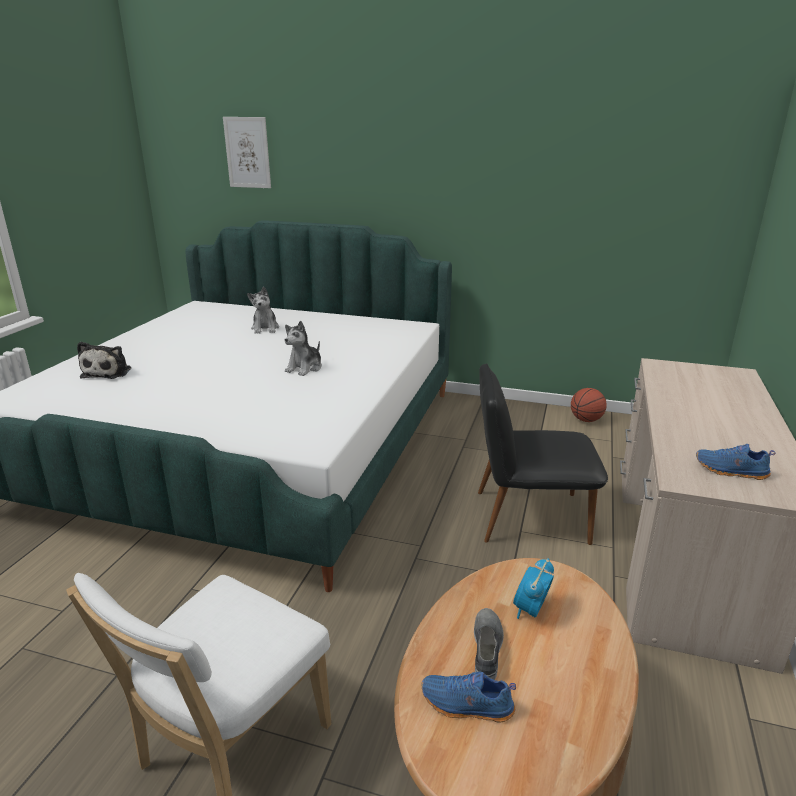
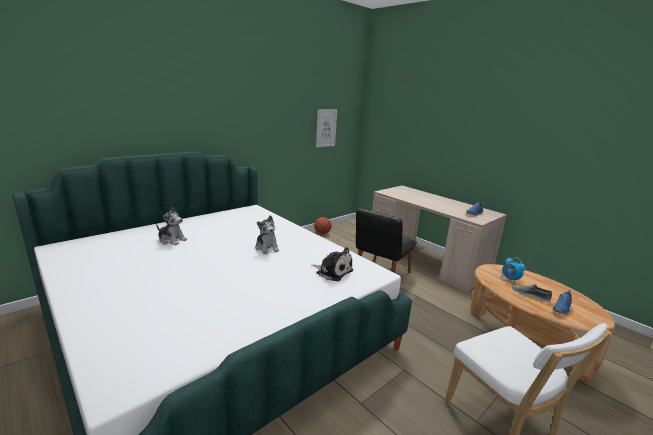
camera: 60 degrees left, 5 degrees down
(108, 372) = (147, 316): plush toy -> plush toy (333, 271)
(247, 152) = (75, 100): picture -> picture (326, 128)

